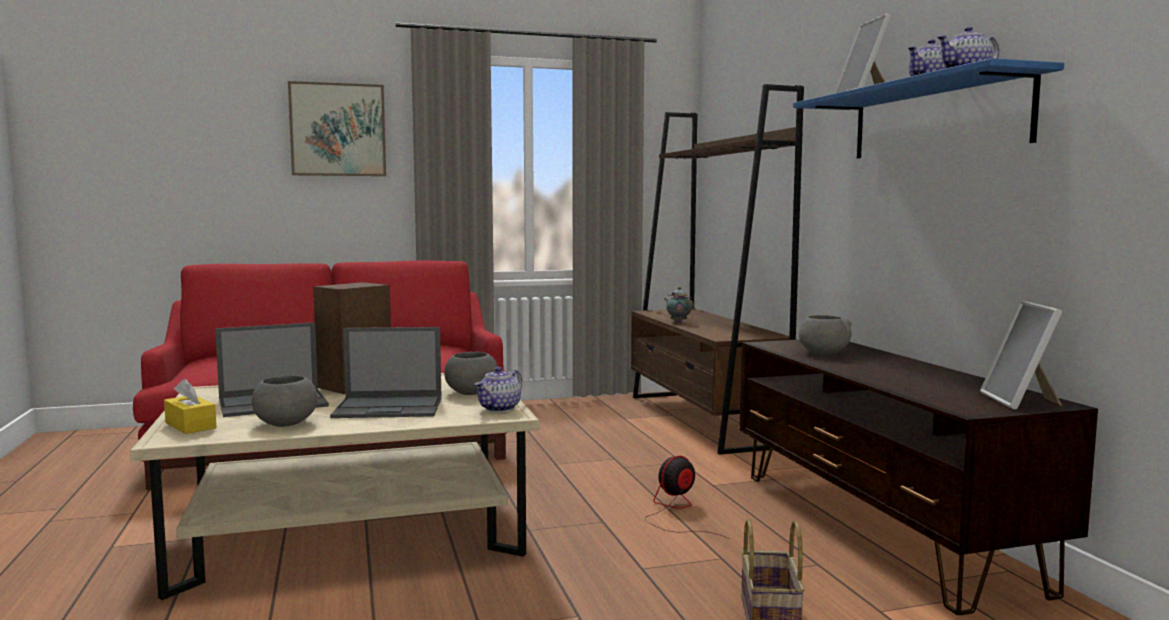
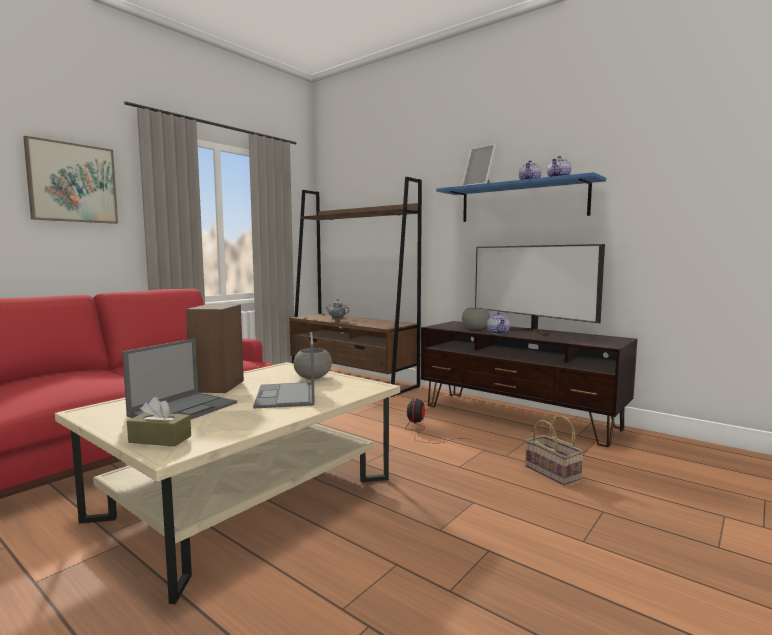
camera: 35 degrees left, 0 degrees up
(190, 425) = (160, 439): yellow tissue box -> brown tissue box
(285, 423) = (238, 421): grey bowl -> none
(390, 407) = (286, 396): laptop -> laptop turned 120 degrees clockwise
(499, 408) = (361, 383): teapot -> teapot (498, 333)
(908, 369) = (531, 331): none -> television
(1021, 401) = (610, 339): picture frame -> none

